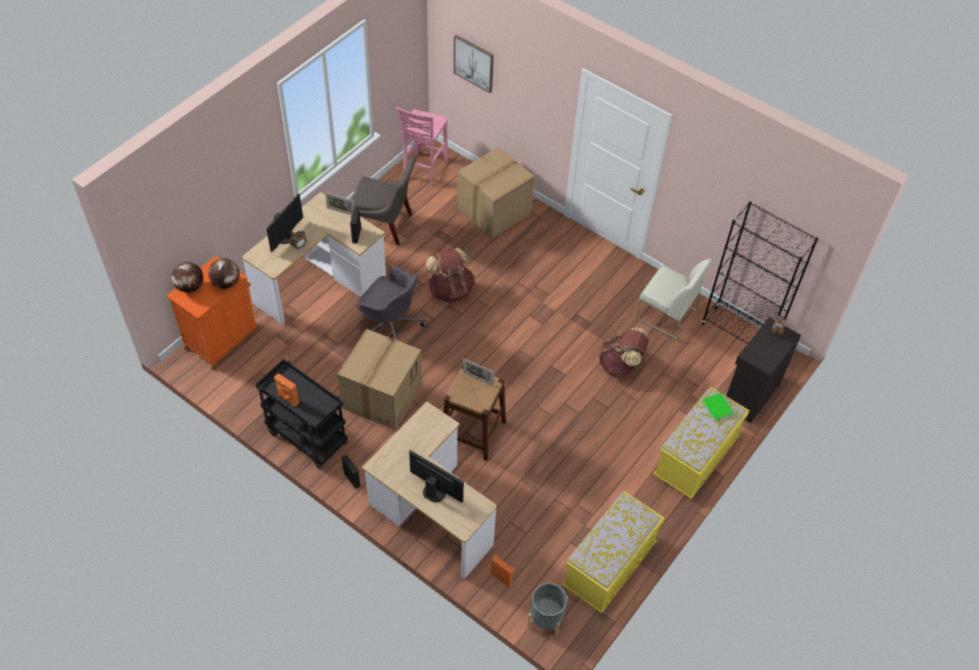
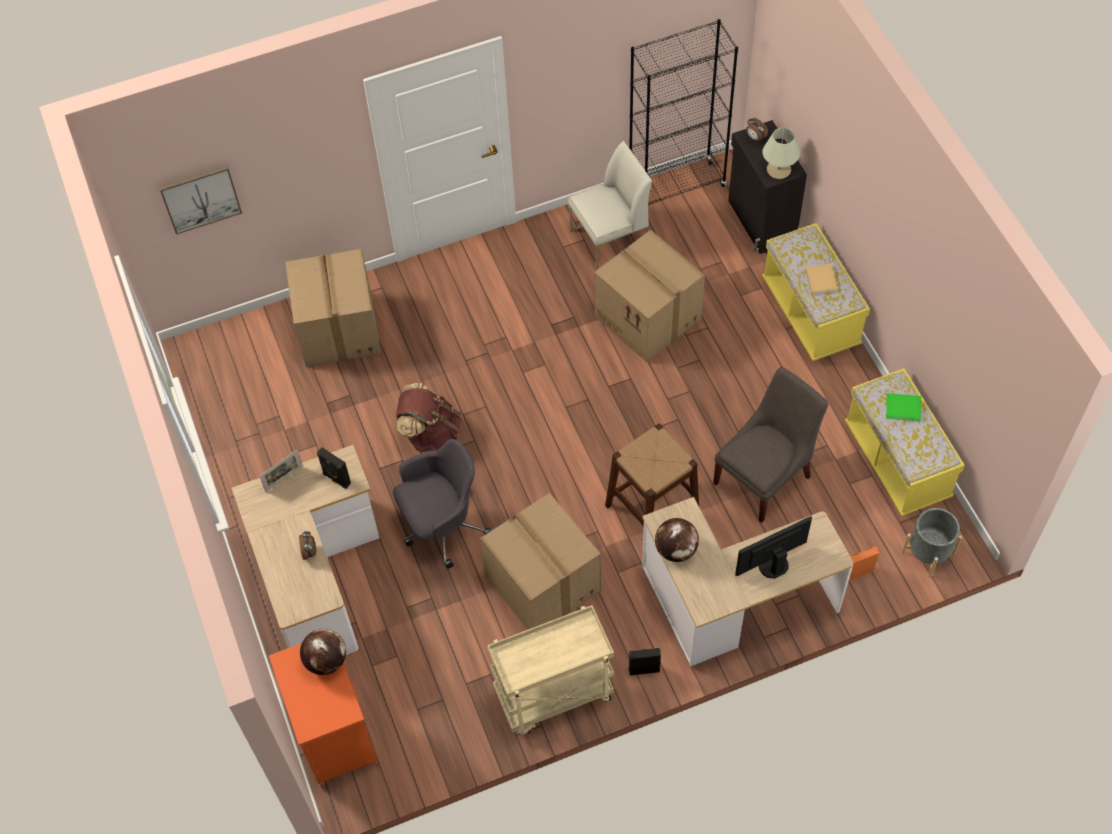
camera: 55 degrees left, 5 degrees up
(190, 287) = (304, 708): globe -> globe (676, 550)
(285, 237) = (282, 561): monitor -> none
(288, 399) = (549, 667): orange speaker -> none
(306, 437) = (553, 696): black cart -> beige cart
(385, 225) = (276, 459): grey chair -> grey chair (765, 477)
(423, 169) = (214, 373): pink chair -> none
(478, 379) = (643, 448): picture frame -> none
(620, 364) = (649, 318): brown backpack -> cardboard box
(700, 432) = (821, 279): none -> beige book
(717, 408) = (800, 248): green book -> green book (904, 408)
(759, 356) = (778, 170): none -> beige table lamp

